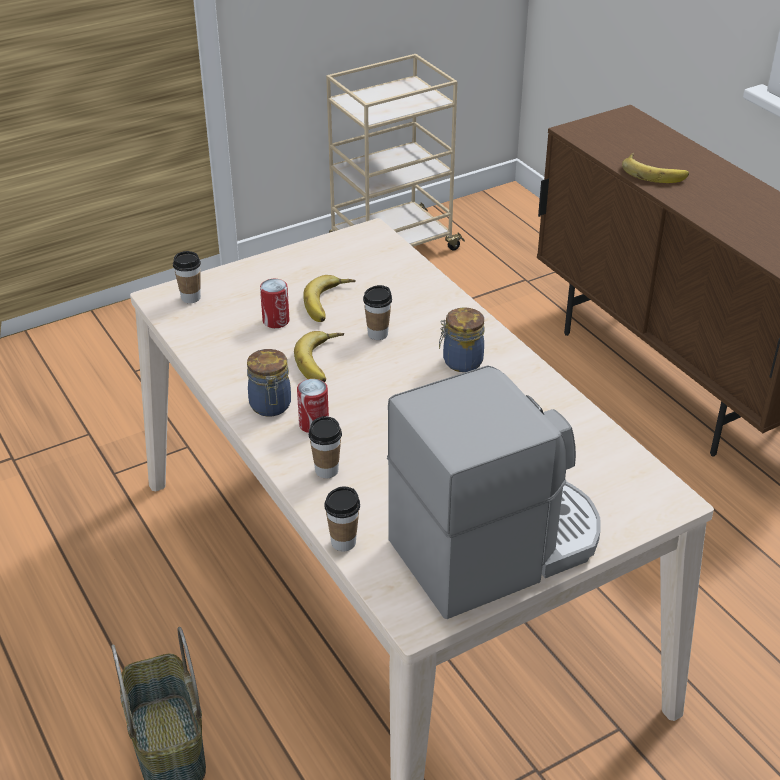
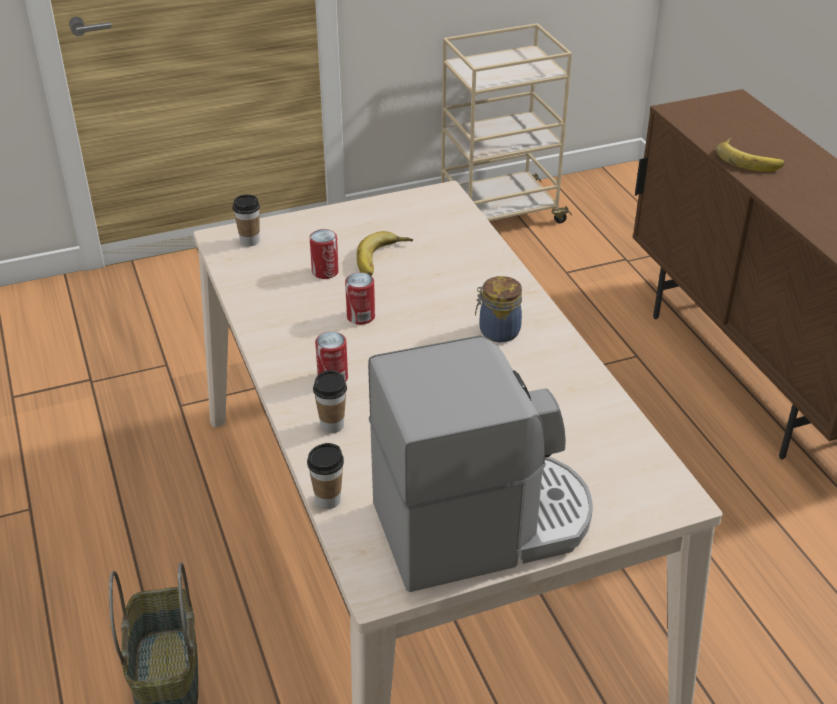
camera: 10 degrees right, 0 degrees up
(270, 406) = (295, 355): jar -> none
(324, 361) = (361, 316): banana -> can
(377, 334) = (421, 295): cup -> none

